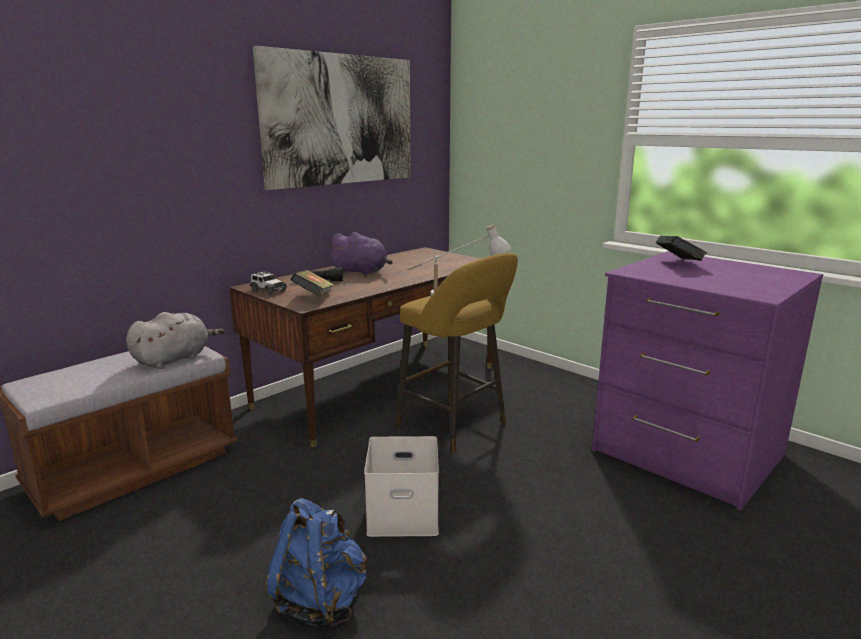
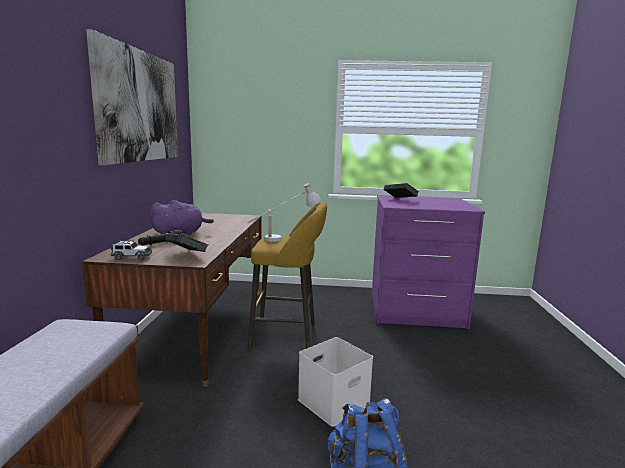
camera: 40 degrees left, 5 degrees down
(175, 359) = (92, 338): grey plush toy -> none

